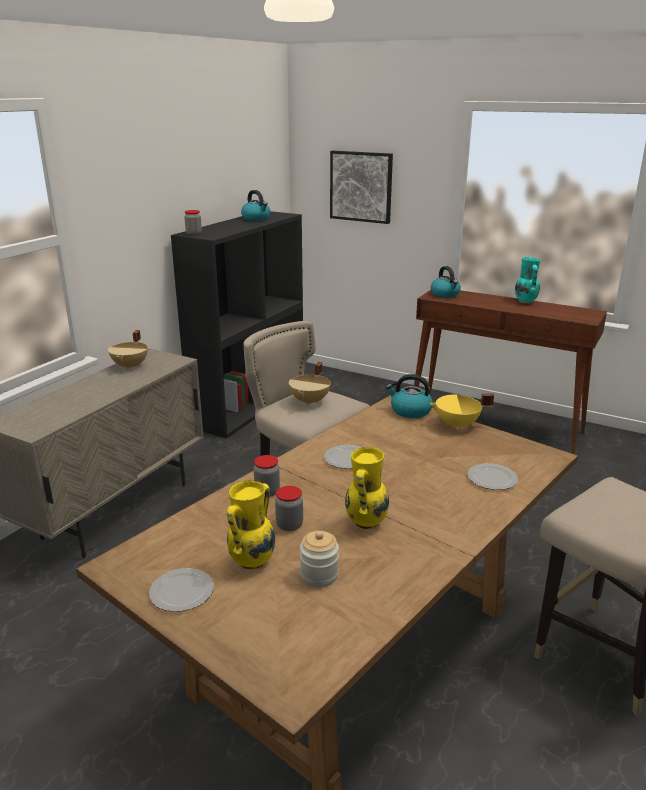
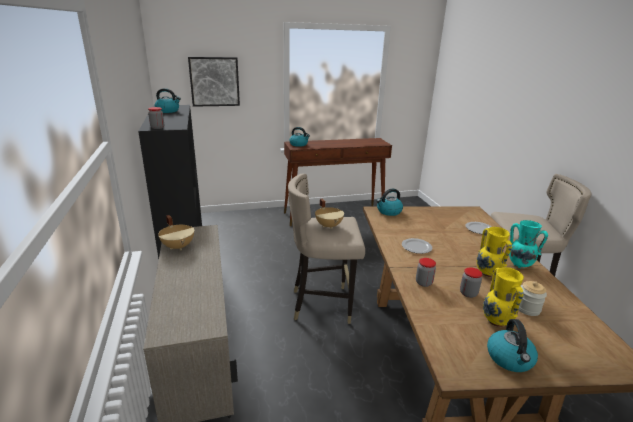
camera: 45 degrees left, 0 degrees up
(183, 592) = (510, 359): plate -> kettle
(457, 425) = (419, 210): yellow cooking pot -> none
(525, 302) = (342, 140): turquoise vase -> turquoise vase (519, 265)

